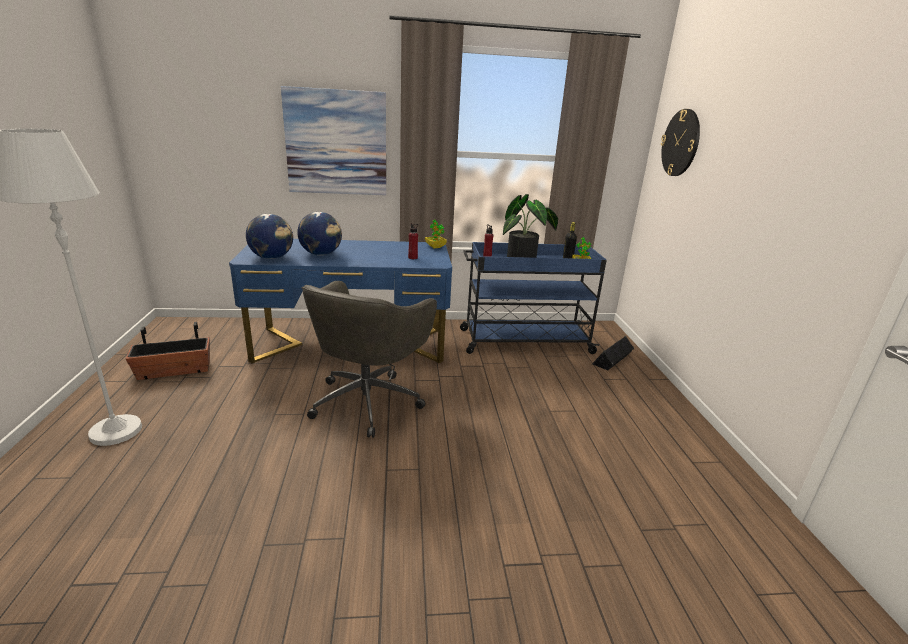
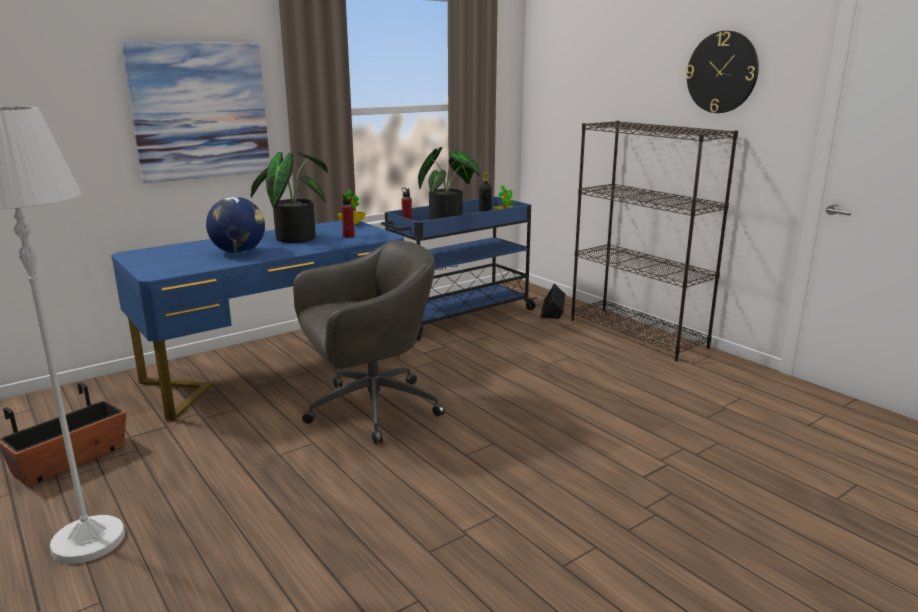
camera: 30 degrees left, 5 degrees down
(272, 258) = (186, 266): globe -> none
(368, 400) = (369, 409): grey office chair -> grey office chair turned 105 degrees counterclockwise
(376, 250) = (294, 237): none -> potted plant
(669, 409) = (638, 333): none -> black bookcase
(680, 143) = (567, 79): wall clock -> wall clock (722, 72)

